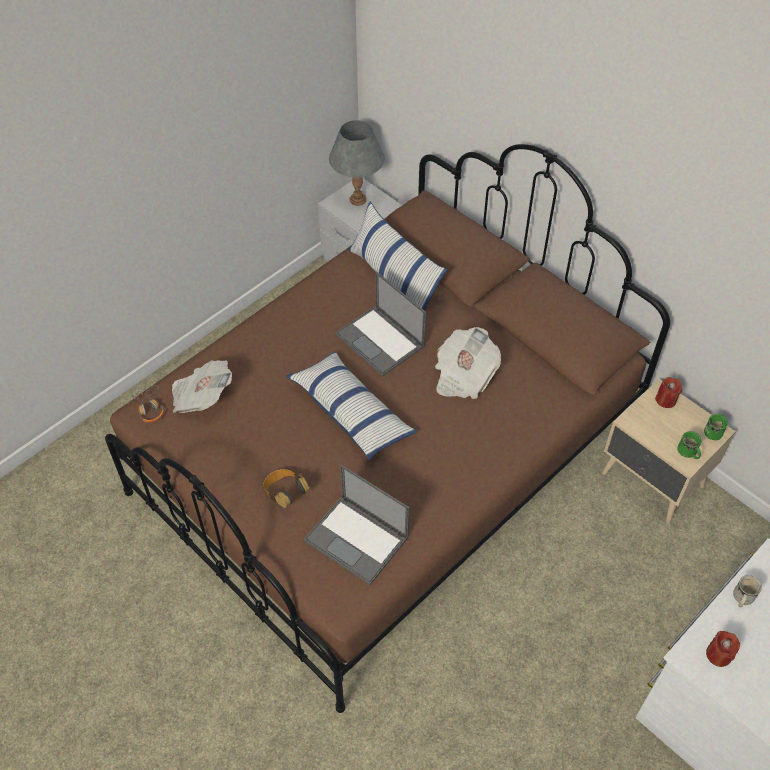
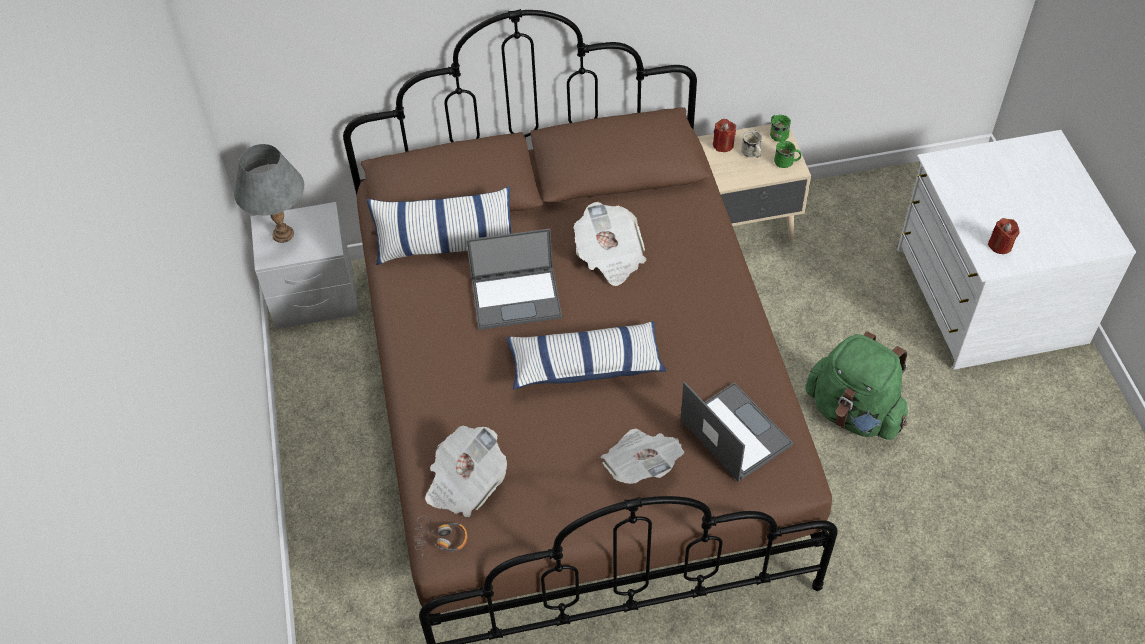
camera: 55 degrees left, 0 degrees up
(285, 493) = (641, 465): headphones -> newspaper
(357, 539) = (734, 431): laptop -> laptop turned 105 degrees counterclockwise
(527, 657) = (854, 412): none -> green backpack
(741, 598) = (960, 202): white mug -> white mug (752, 154)

